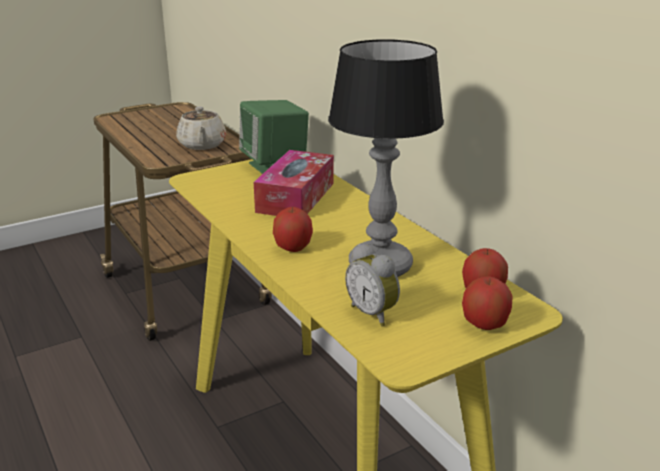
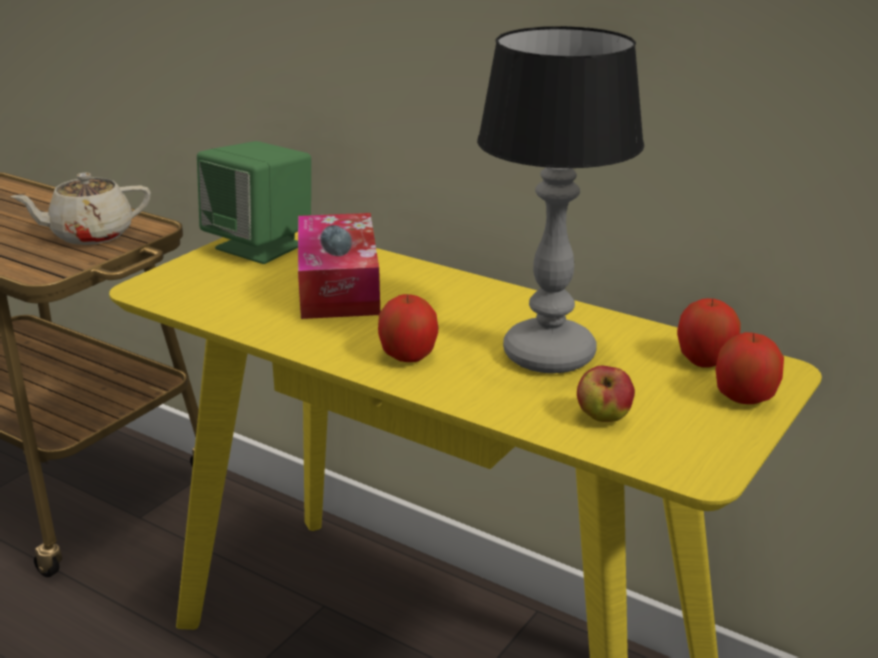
camera: 25 degrees left, 0 degrees up
(202, 145) = (90, 235): beige teapot -> beige teapot turned 105 degrees clockwise
(374, 313) = (603, 418): alarm clock -> apple

